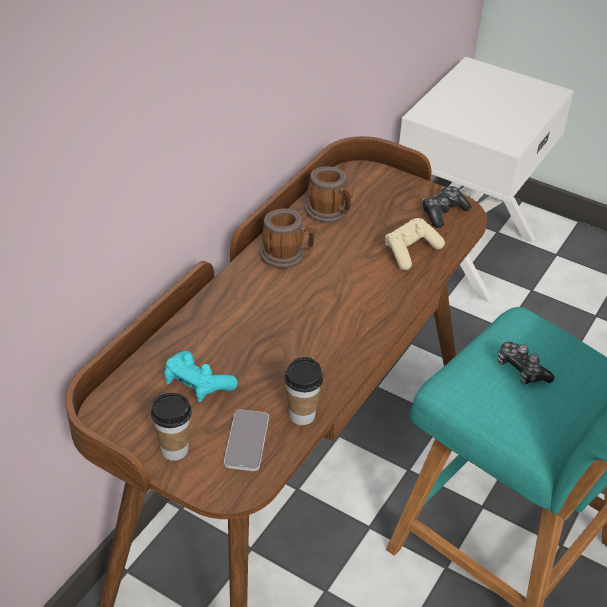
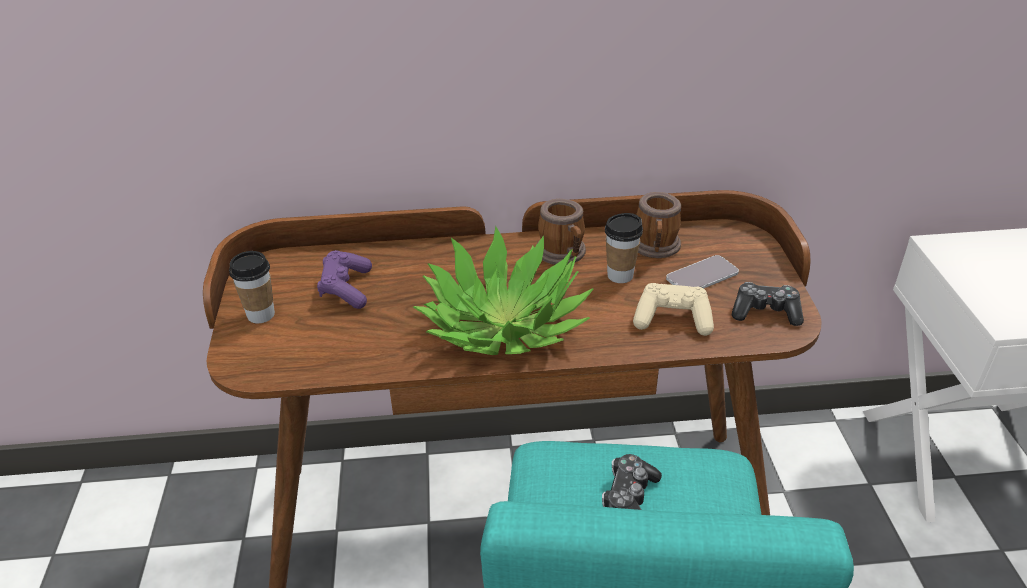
camera: 55 degrees right, 5 degrees down
(198, 384) = (346, 289): turquoise game controller -> purple game controller
(247, 441) = (305, 346): phone -> phone (702, 276)
(302, 415) = (366, 361): cup -> cup (620, 275)
(334, 325) = (504, 324): none -> potted plant

